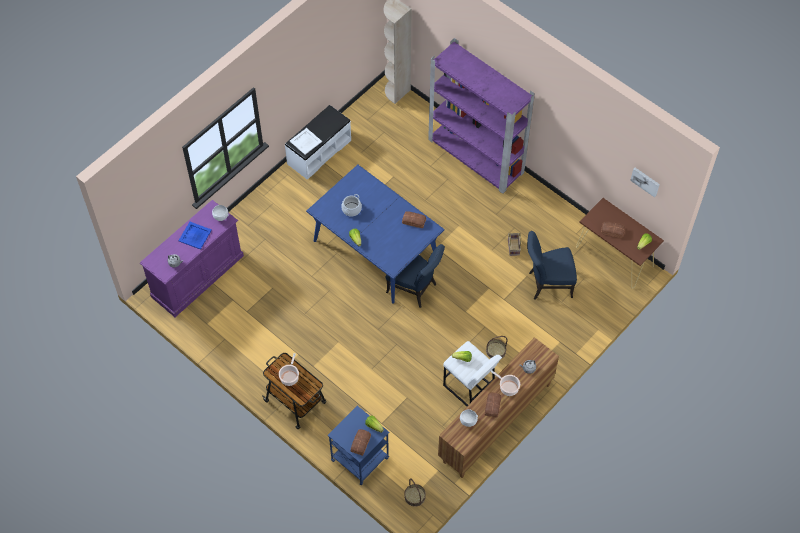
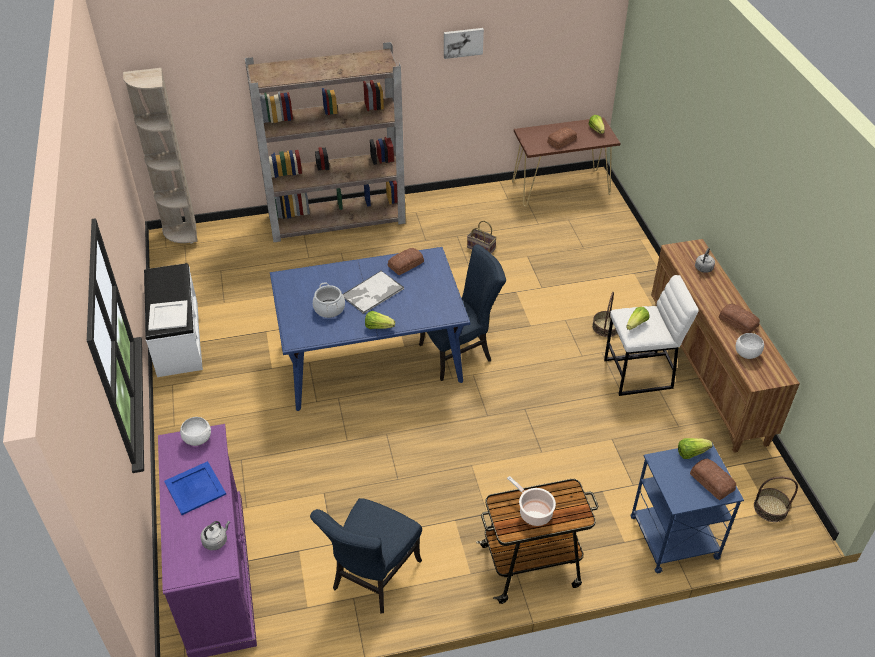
camera: 55 degrees left, 15 degrees down
(378, 220) = (372, 293): none -> tray
(476, 156) = (337, 219): purple bookcase -> brown bookcase
(508, 387) = (719, 297): cooking pot -> none
(547, 284) = (551, 247): blue chair -> blue chair (372, 578)
(645, 181) = (568, 45): picture -> picture (463, 42)

